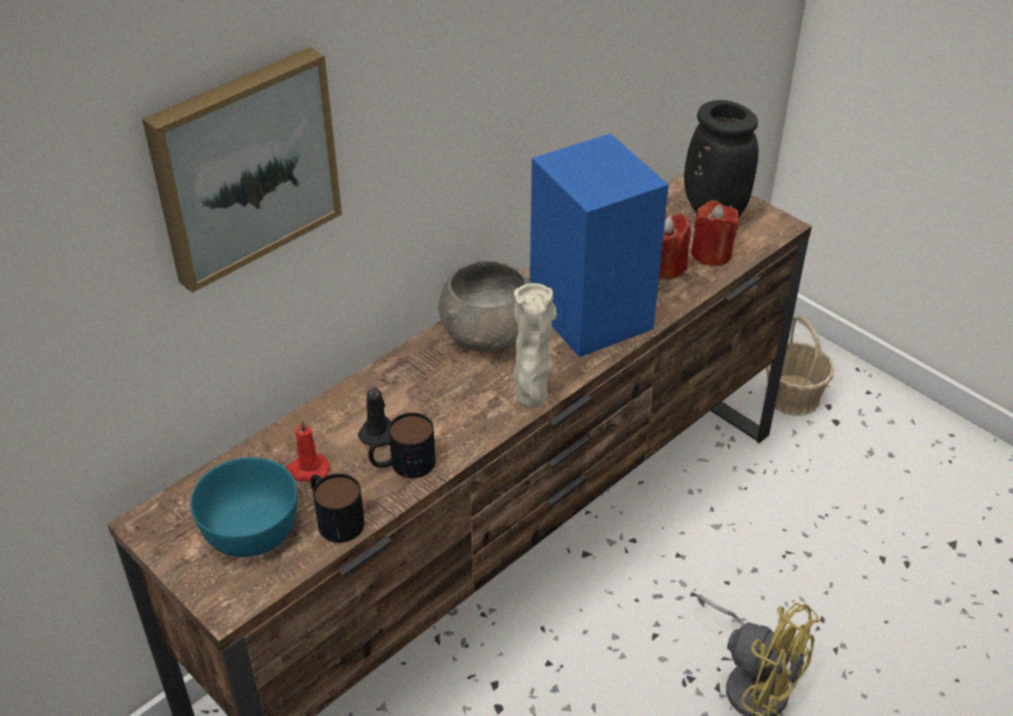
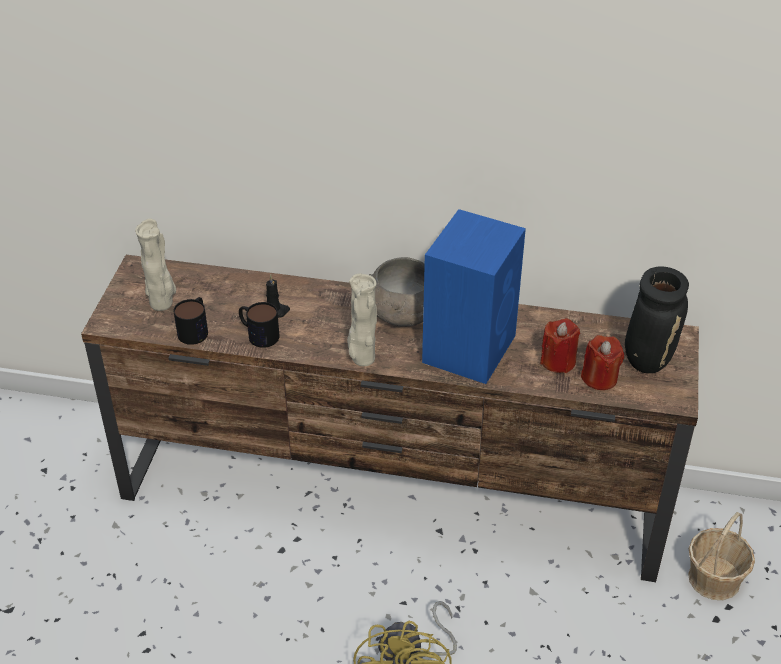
camera: 55 degrees right, 0 degrees up
(243, 166) = (249, 97): picture -> none
(252, 529) = (162, 304): turquoise bowl -> beige vase
(307, 470) = (222, 300): red candle -> none

